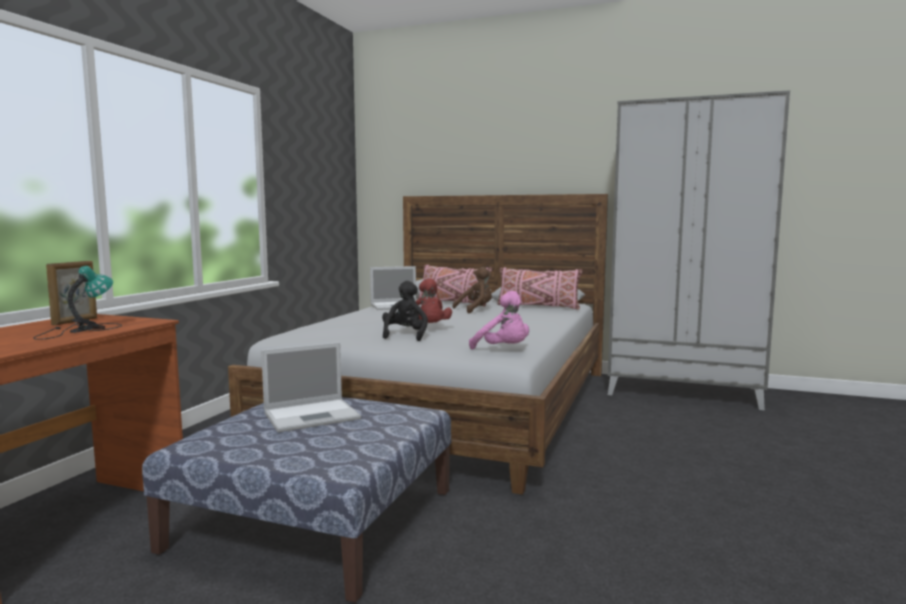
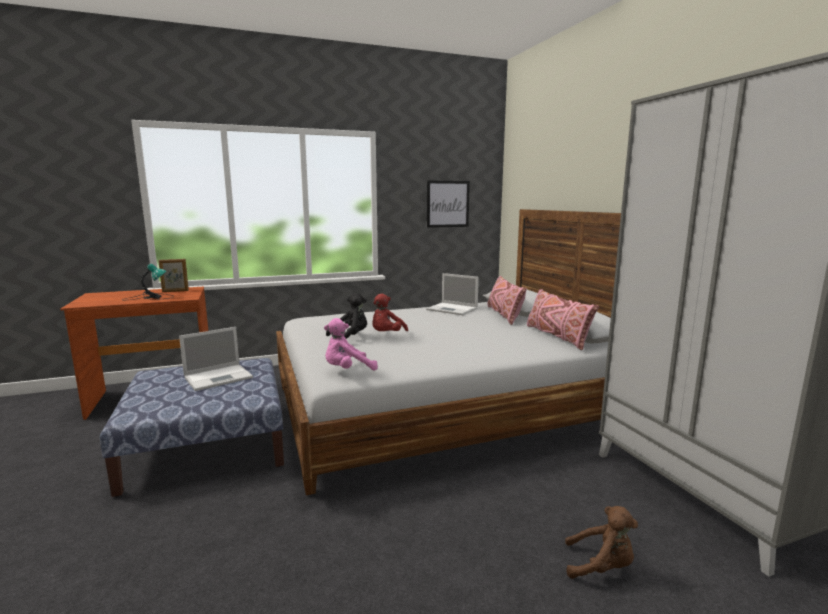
camera: 50 degrees right, 5 degrees up
(313, 415) = (219, 377): laptop -> laptop turned 60 degrees counterclockwise
(320, 189) = (448, 204): none -> picture
(476, 310) = (491, 326): brown plush toy -> brown plush toy (601, 567)
(503, 350) = (347, 370): pink plush toy -> pink plush toy turned 60 degrees clockwise

